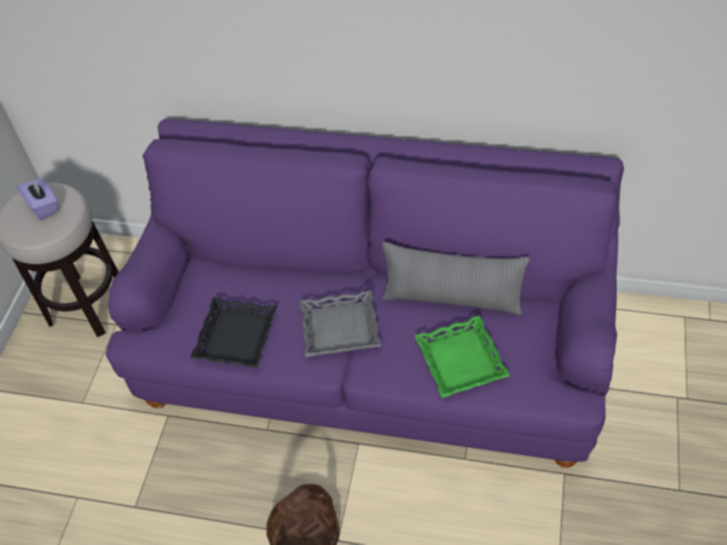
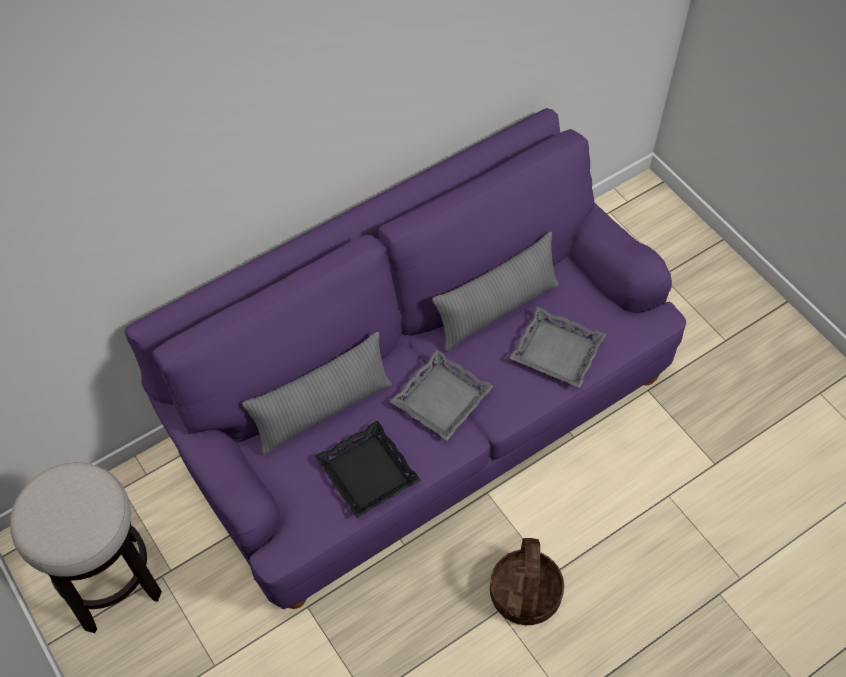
camera: 50 degrees left, 5 degrees up
(43, 206) = (66, 501): purple tissue box -> none
(258, 276) = (323, 411): none -> grey pillow
(460, 360) = (556, 352): green tray -> grey tray

